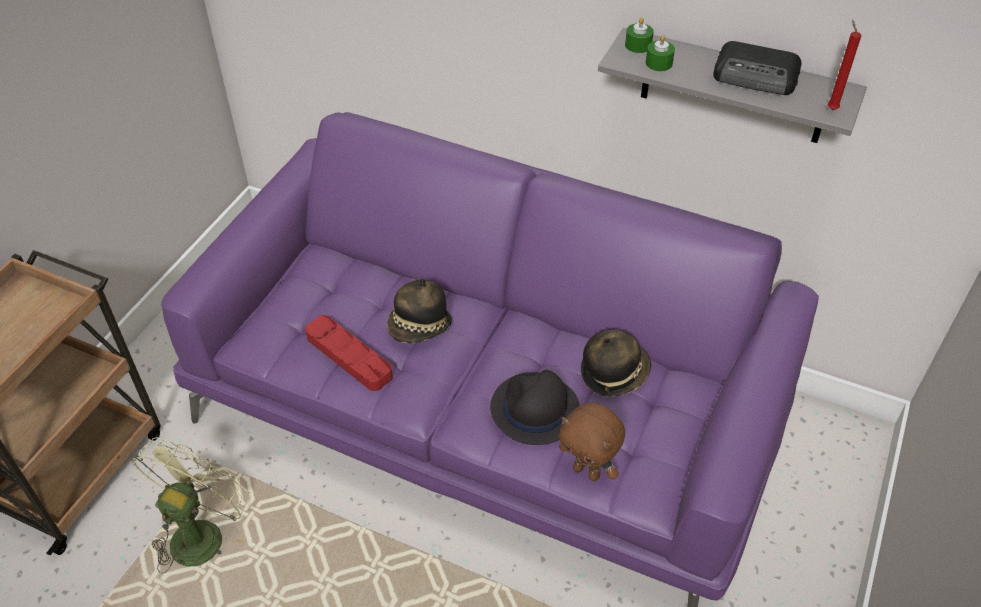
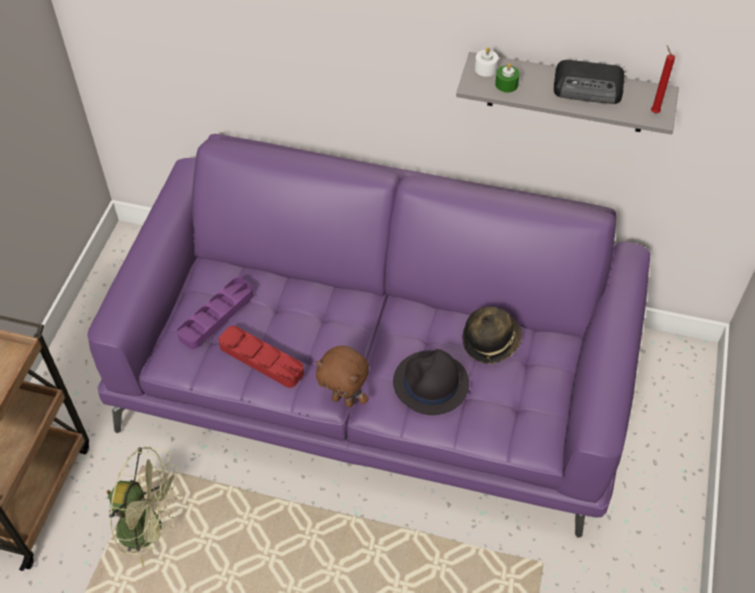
camera: 10 degrees left, 5 degrees up
(201, 532) = (150, 528): green fan -> green fan turned 90 degrees clockwise
(312, 304) = (216, 316): none -> purple tray
(420, 328) = (317, 324): hat -> none
(587, 471) = (485, 430): brown plush toy -> brown plush toy (344, 400)
(638, 45) = (485, 69): green candle -> white candle

